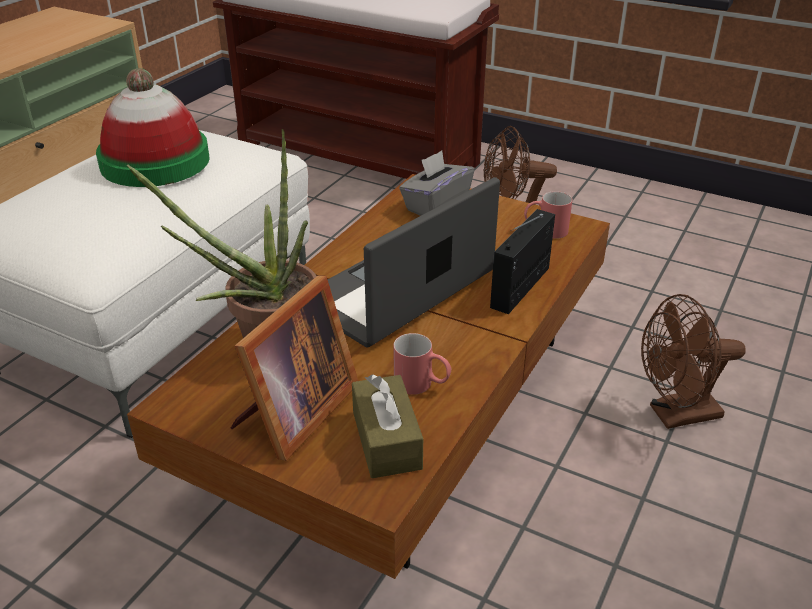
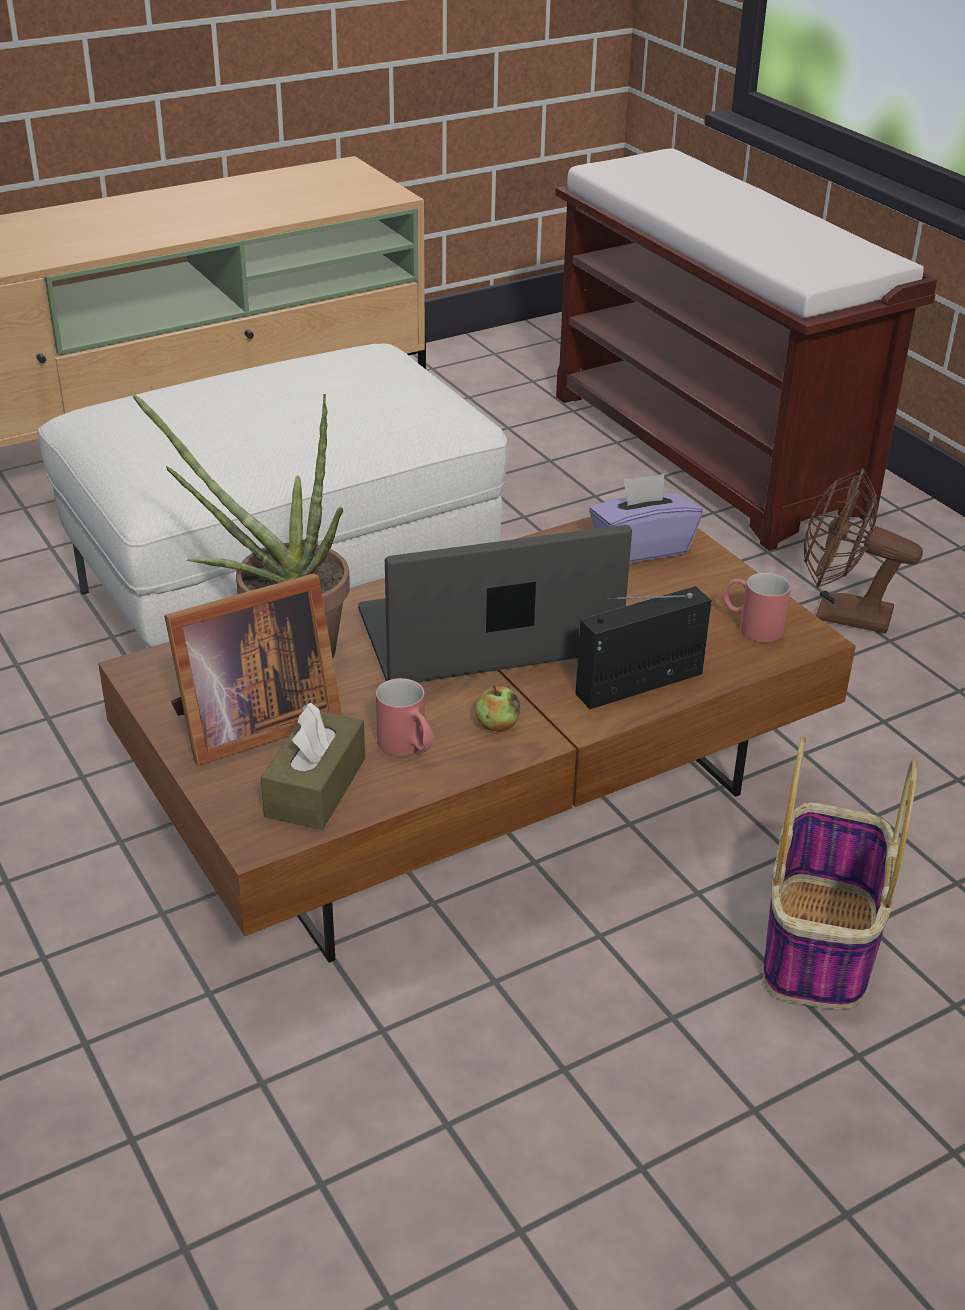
camera: 30 degrees right, 0 degrees up
(155, 162) = (308, 392): hat -> none
(435, 206) = (641, 548): grey tissue box -> purple tissue box
(463, 346) = (497, 724): none -> apple
(676, 415) = (820, 945): brown fan -> basket

